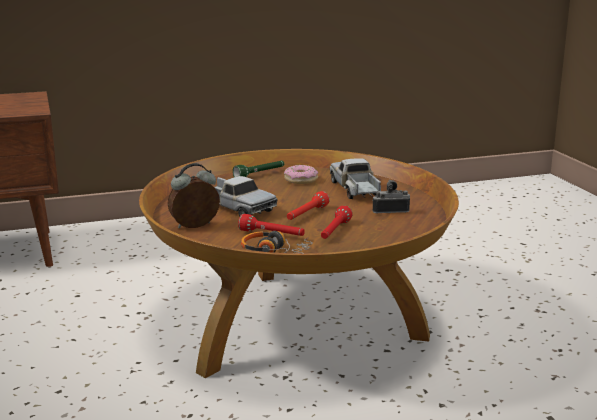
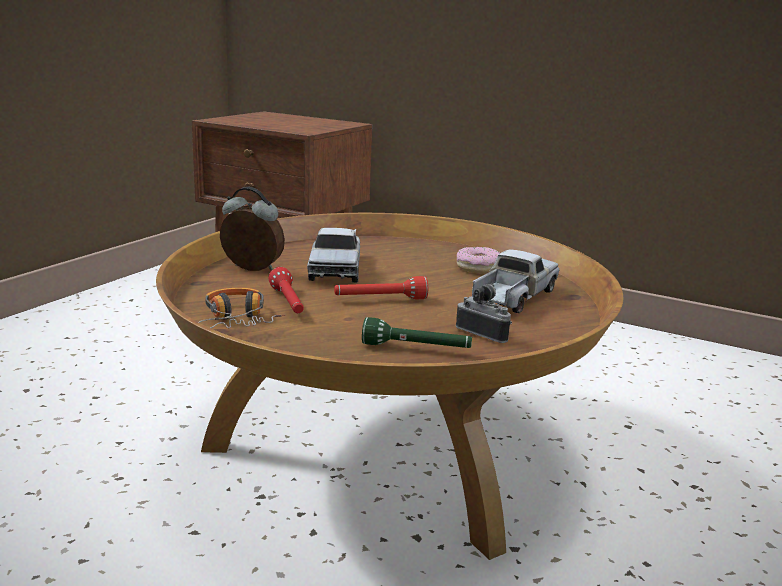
camera: 45 degrees right, 0 degrees up
(260, 174) = (451, 249): green flashlight -> green flashlight (416, 348)
(334, 231) = (355, 327): red flashlight -> none

